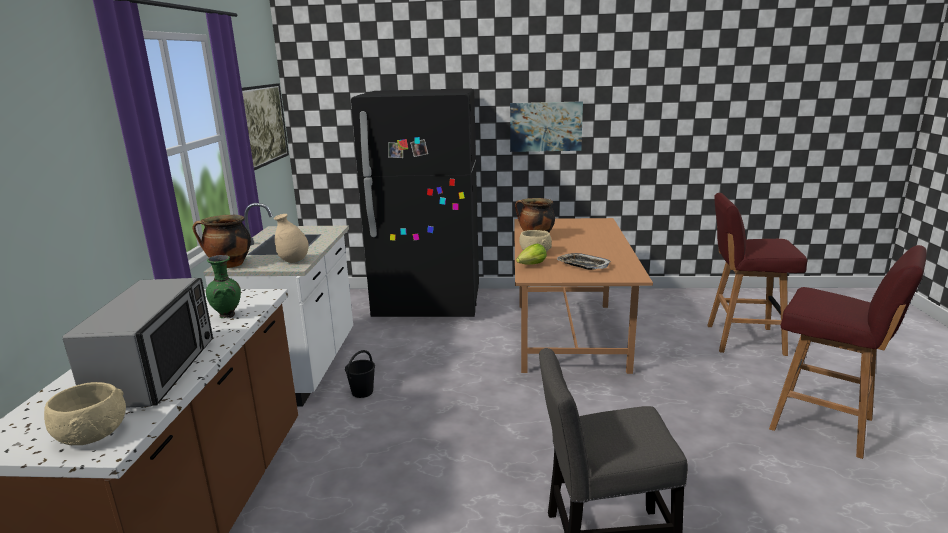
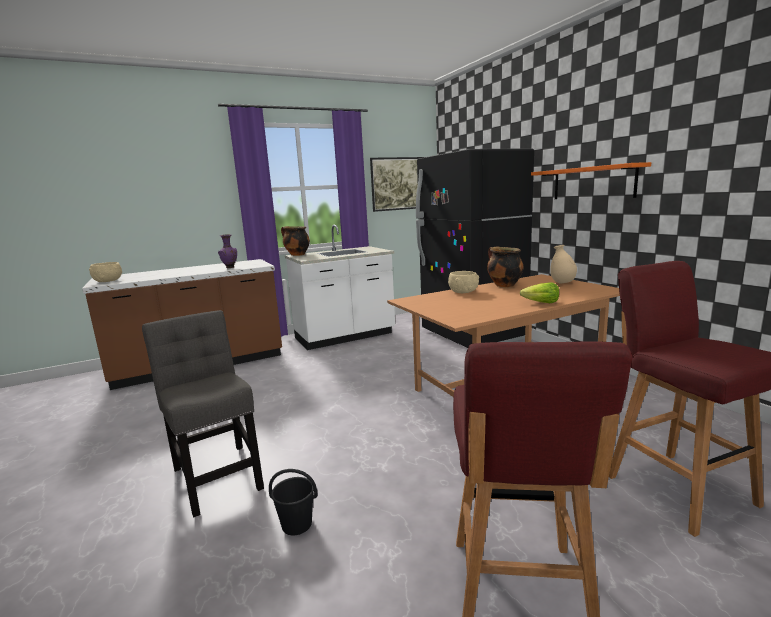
camera: 60 degrees right, 5 degrees down
(156, 371) = (164, 274): microwave -> none
(228, 316) = (230, 268): green vase -> purple vase
(294, 261) = (314, 258): beige vase -> beige vase (562, 283)
(362, 392) = (335, 356): black bucket -> black bucket (297, 524)
(532, 265) = (432, 296): lettuce -> lettuce (541, 303)
(545, 126) = (593, 183): picture -> orange shelf
(583, 265) = (458, 305): tray -> none

